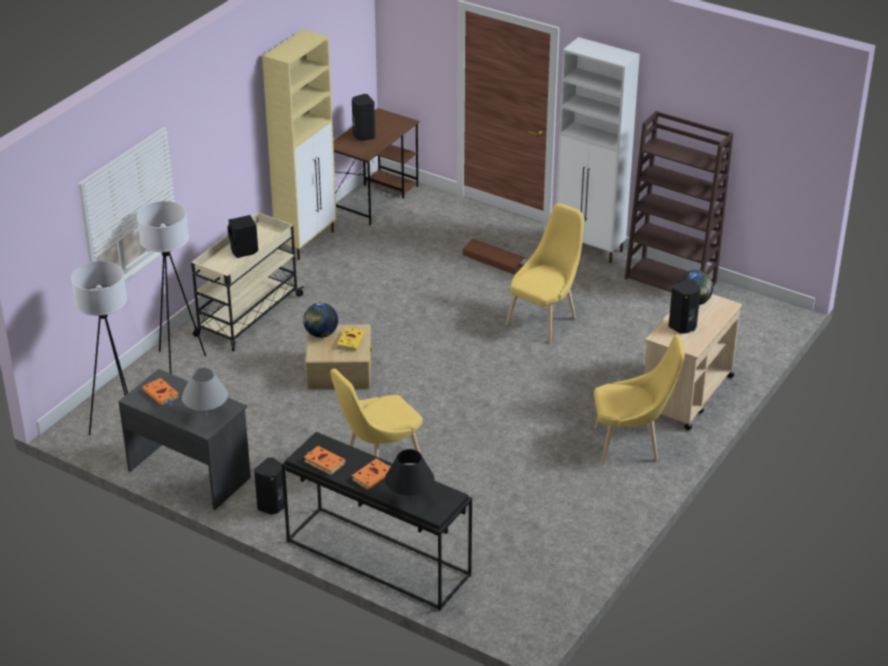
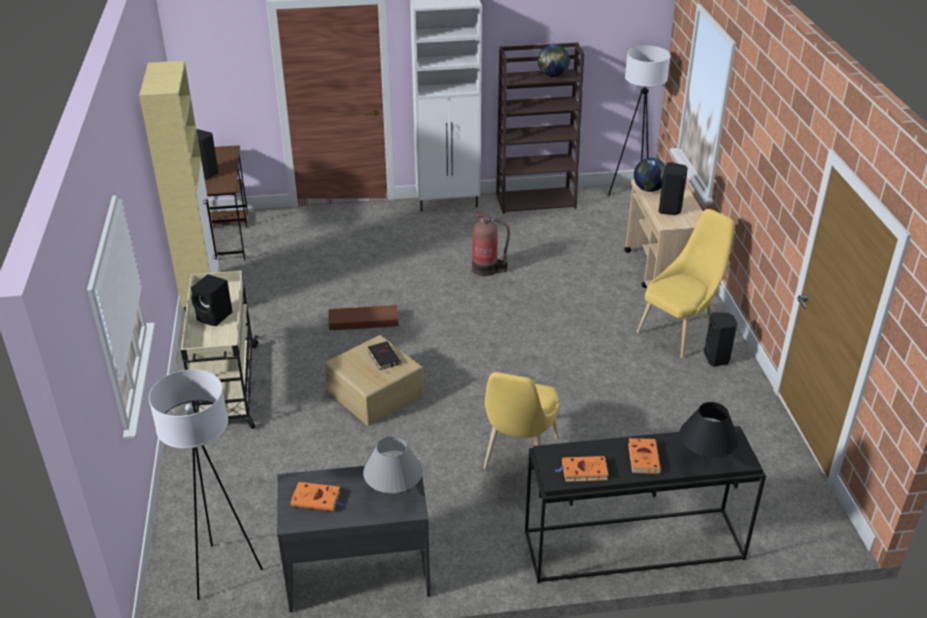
camera: 40 degrees left, 0 degrees up
(178, 363) = (208, 469): white floor lamp -> white floor lamp (632, 196)
(272, 506) = (479, 556): black speaker -> black speaker (717, 358)
(321, 334) = (348, 364): globe -> globe (553, 75)
(350, 340) = (383, 357): yellow book -> black book
(493, 260) = (387, 243): brown storage box -> brown storage box (363, 321)
(544, 319) = (487, 269): yellow chair -> fire extinguisher

